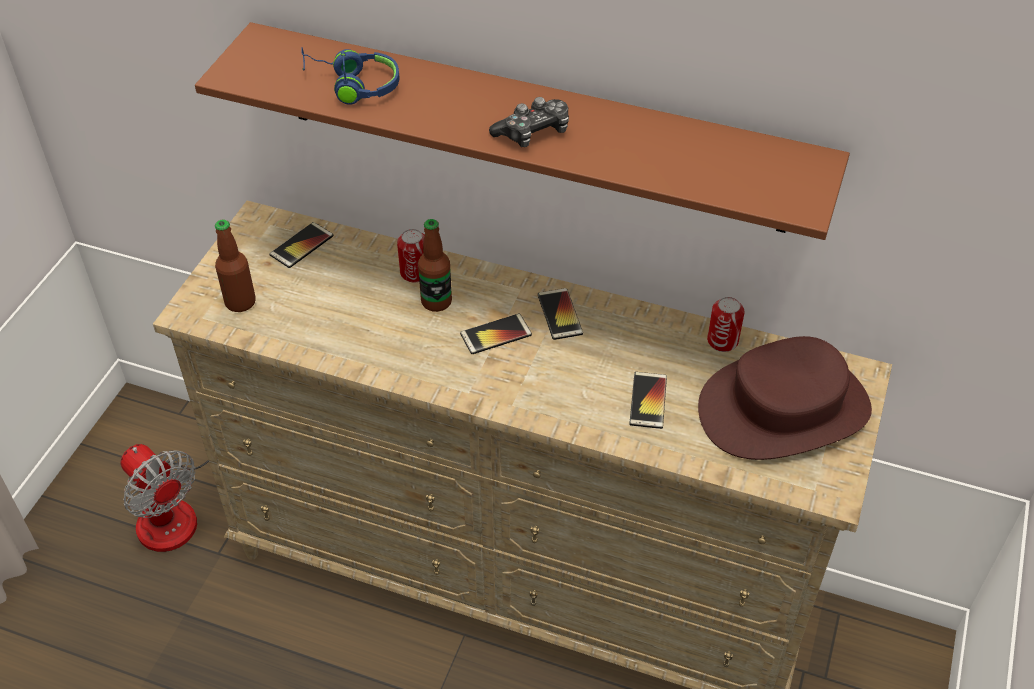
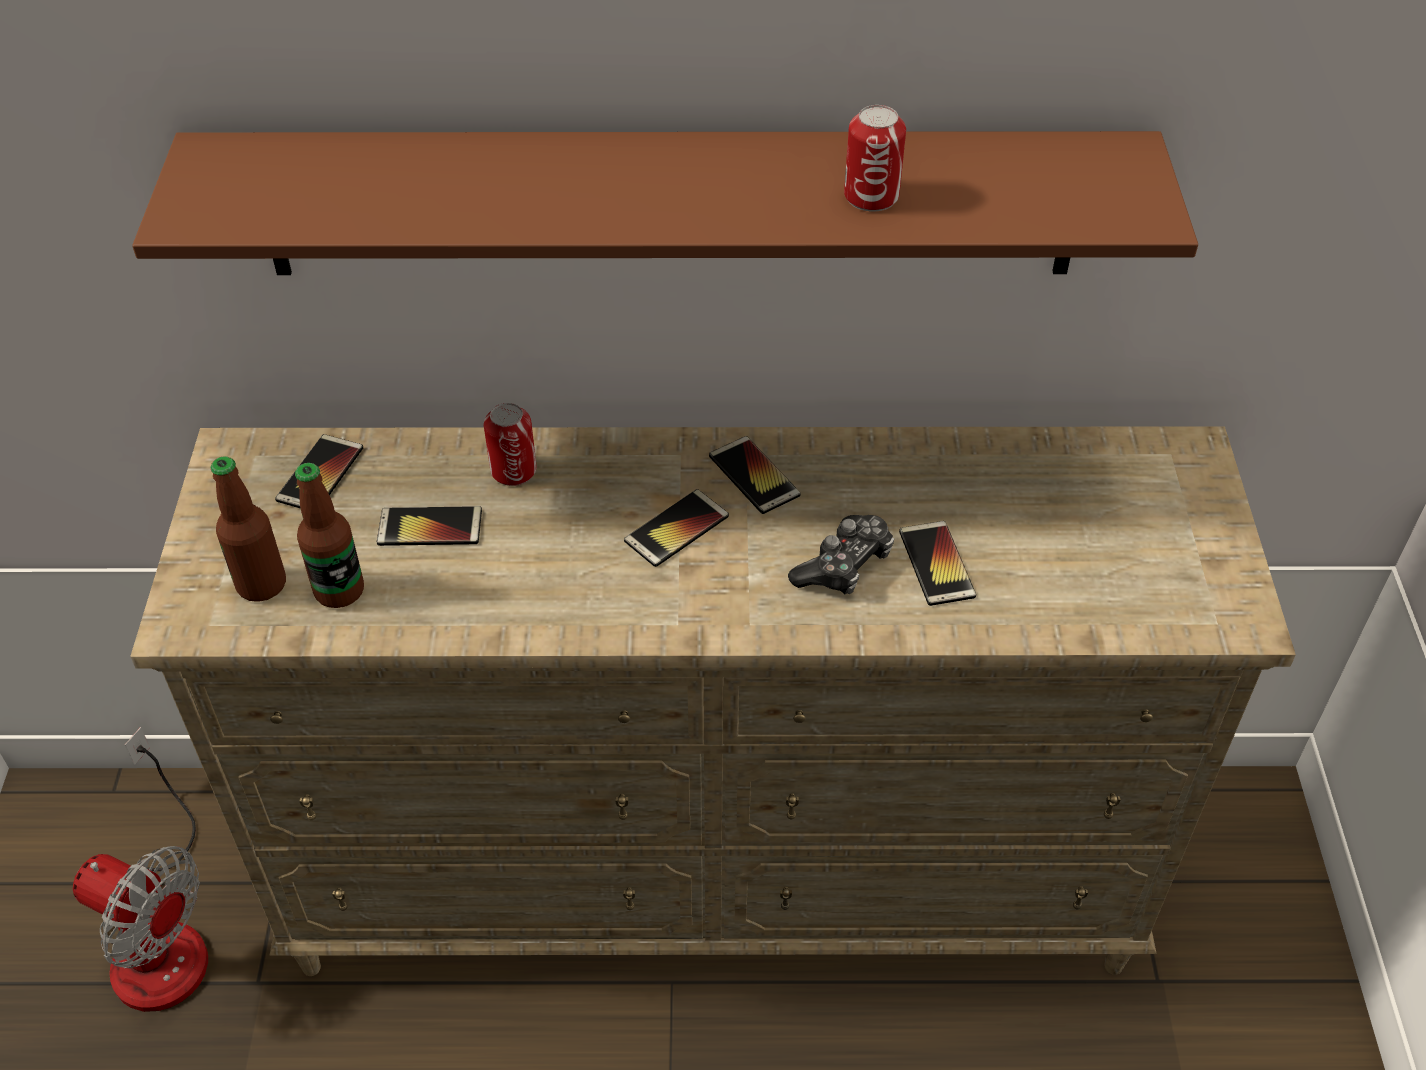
camera: 20 degrees left, 0 degrees up
(350, 294) = (430, 527): none -> phone
(352, 85) = (394, 191): blue headphones -> none
(436, 302) = (566, 504): bottle -> bottle (339, 591)
(533, 132) = (711, 200): game controller -> game controller (844, 566)
(722, 341) = (994, 454): can -> can (871, 196)
(784, 409) = (1121, 525): brown hat -> none

